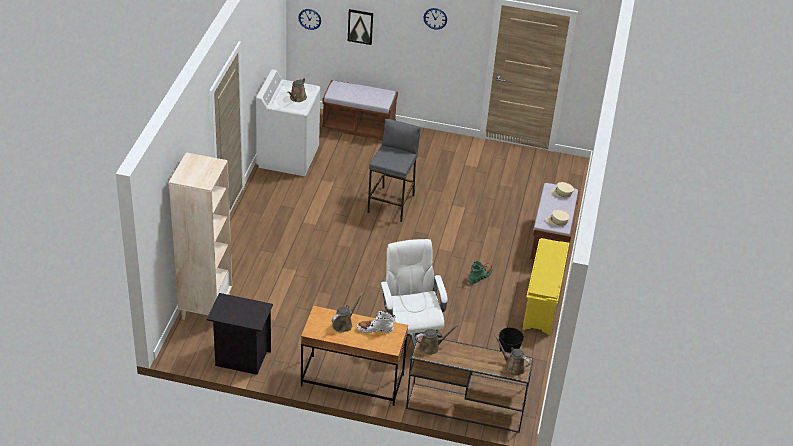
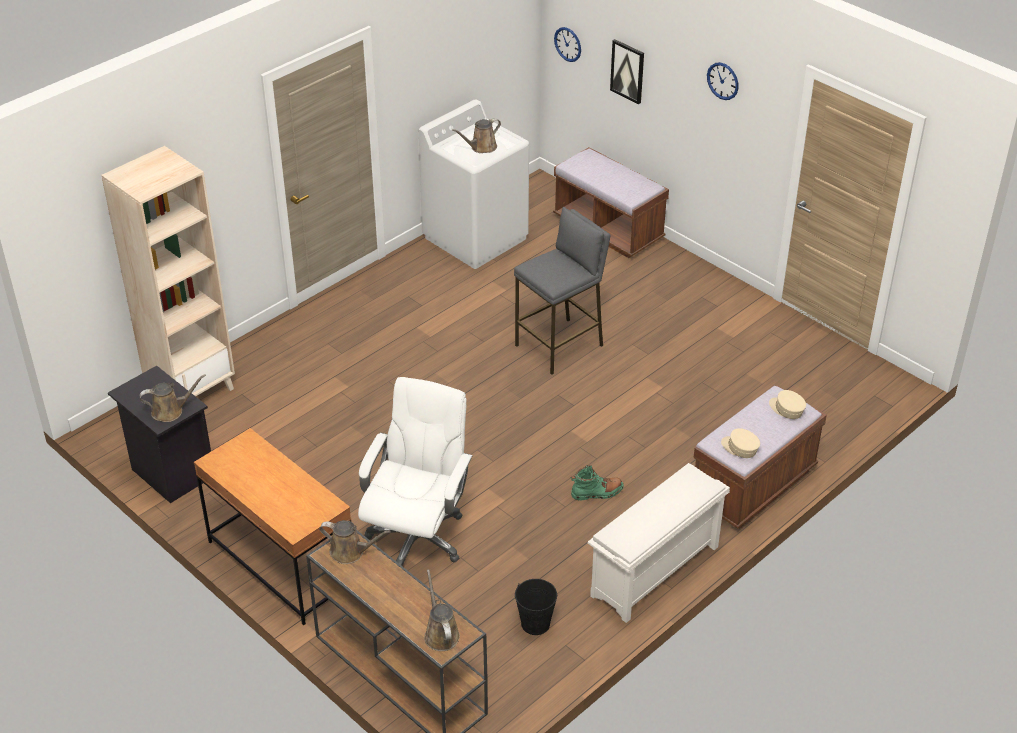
camera: 35 degrees right, 0 degrees up
(344, 324) = (264, 469): brown watering can -> brown watering can (170, 411)
(375, 329) = (298, 493): white boot -> none
(542, 305) = (654, 572): yellow shoe rack -> white shoe rack

